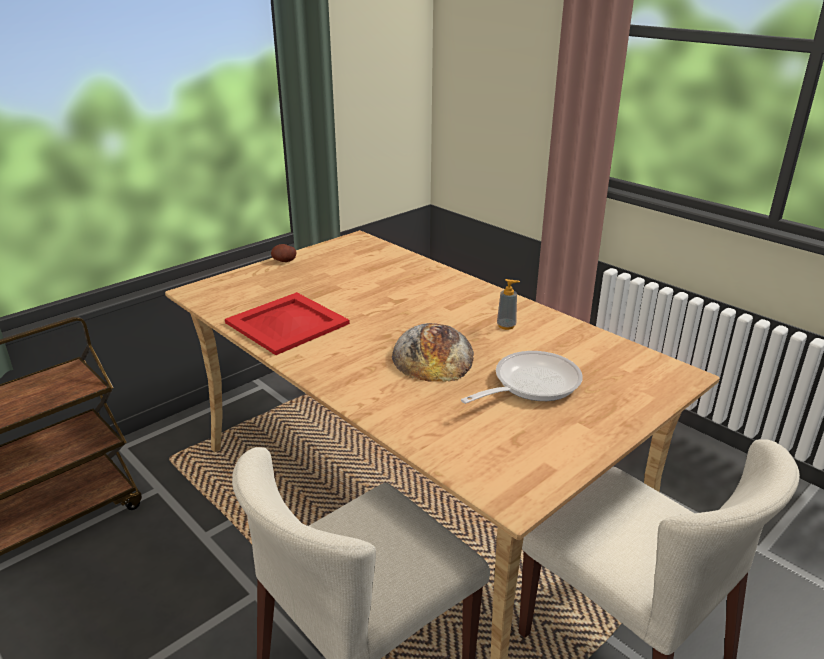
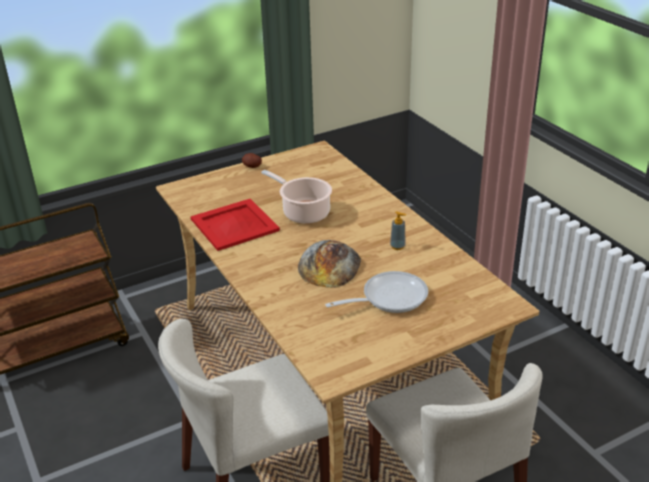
camera: 15 degrees right, 5 degrees up
(371, 302) = (303, 212): none -> cooking pot

